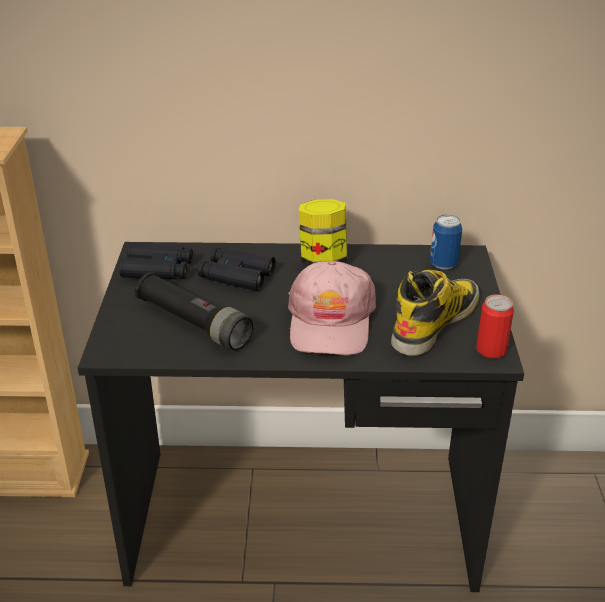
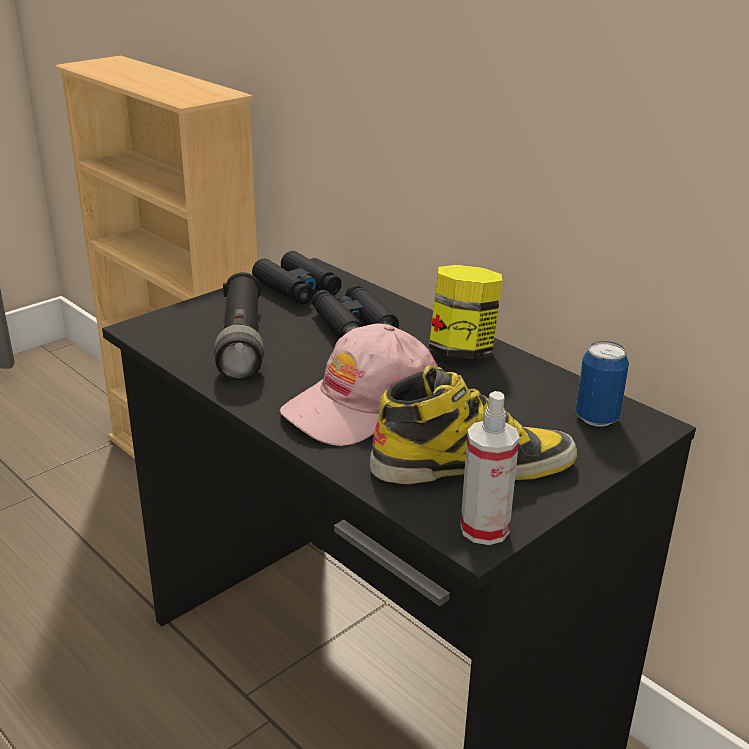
camera: 45 degrees right, 5 degrees down
(491, 350) = (484, 529): can -> spray bottle

